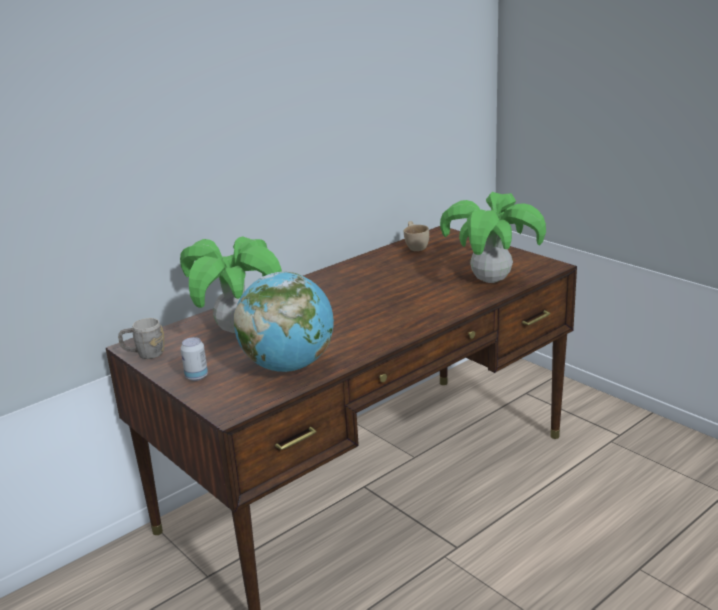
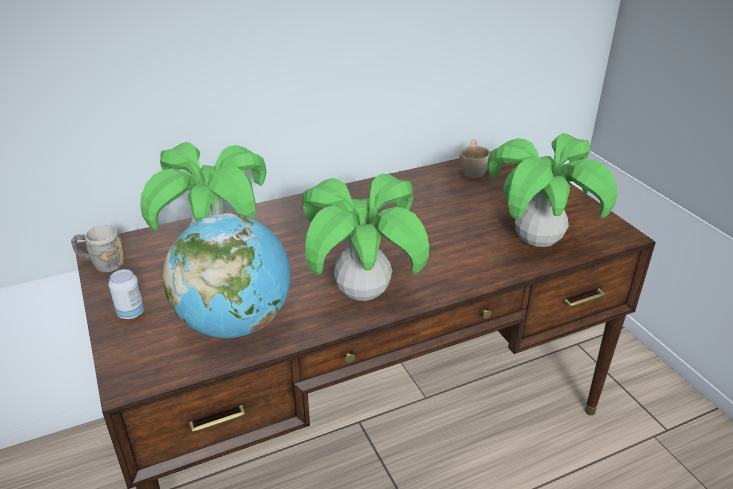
camera: 15 degrees right, 10 degrees up
(376, 332) = (363, 293): none -> potted plant

